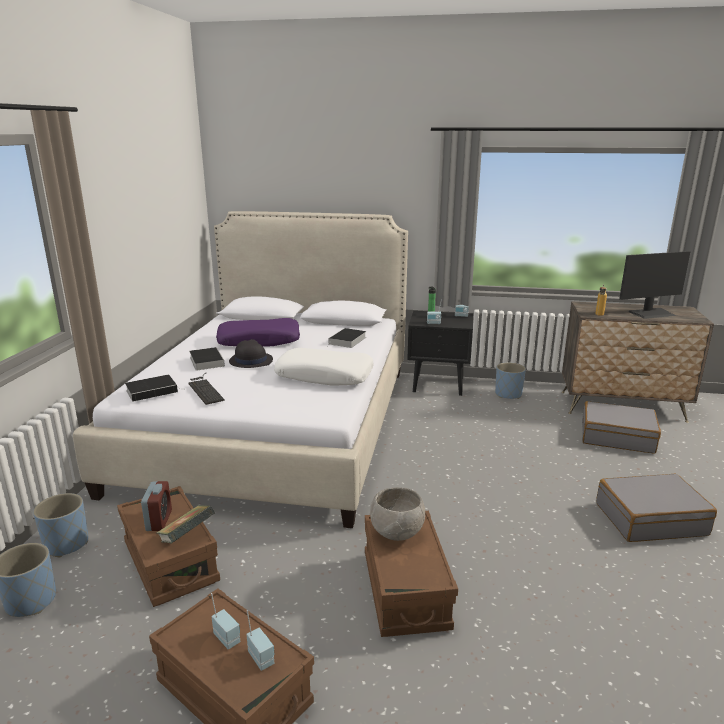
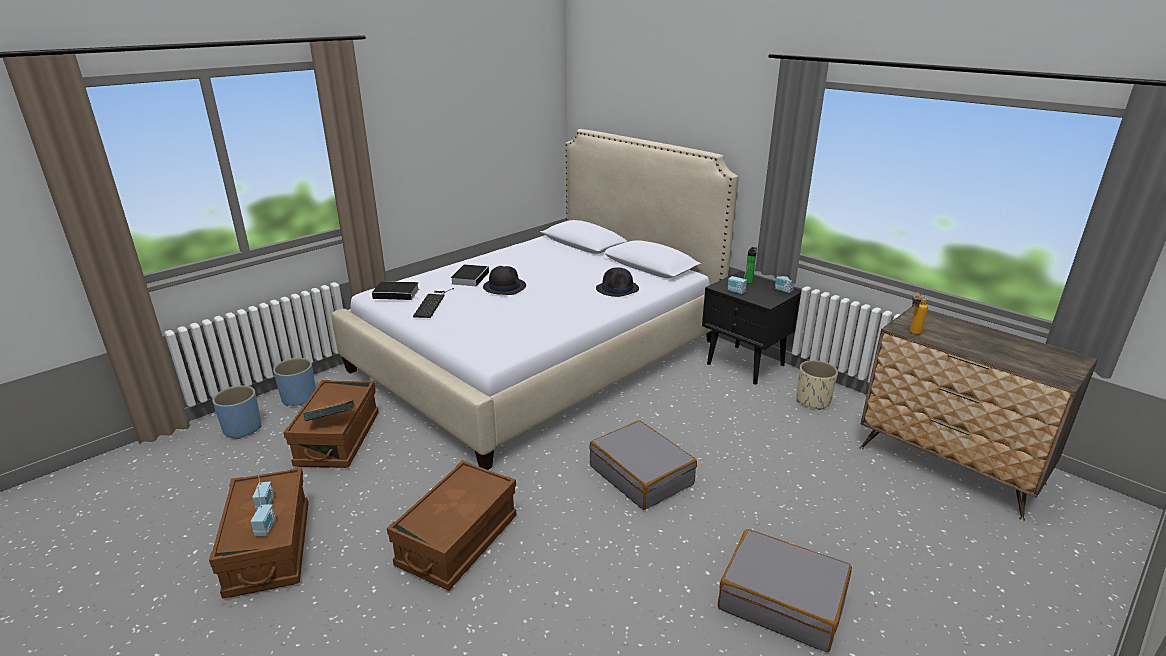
camera: 35 degrees right, 5 degrees up
(159, 520) = (331, 402): alarm clock -> none
(259, 341) = (542, 269): purple pillow -> none
(325, 376) = (542, 319): white pillow -> none
(347, 341) = (617, 289): book -> black hat
(397, 533) = (465, 486): grey bowl -> none
(508, 394) = (813, 401): blue planter -> beige planter
(617, 437) = (883, 498): grey suitcase -> grey suitcase (641, 475)
(652, 313) = (1001, 350): monitor -> none

